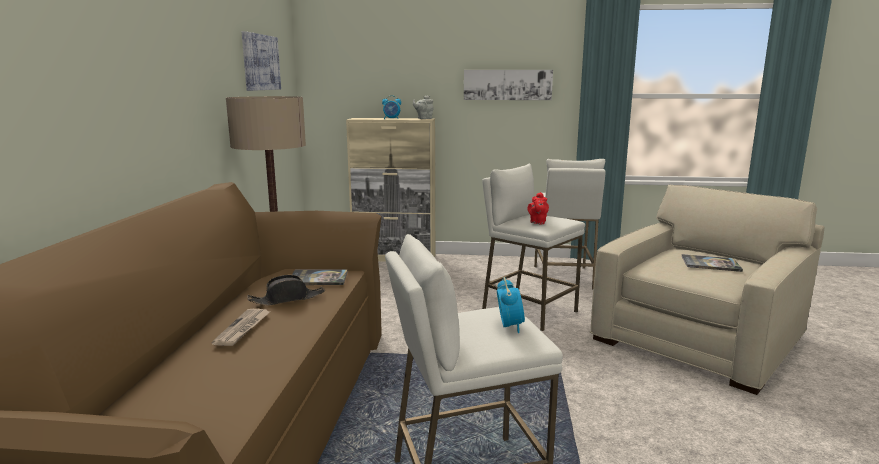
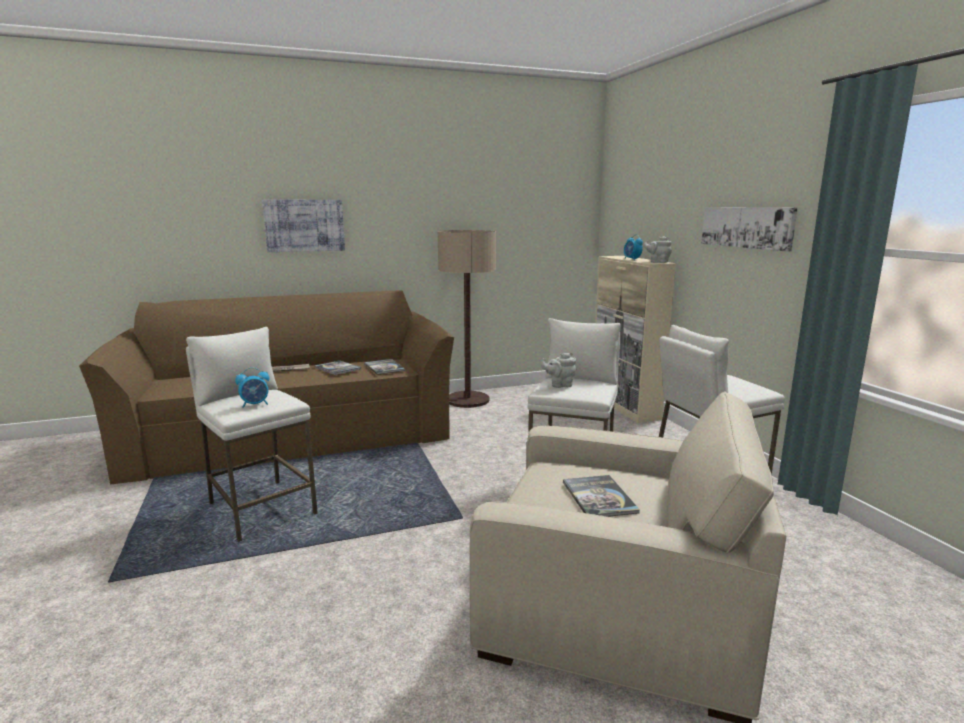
camera: 65 degrees right, 0 degrees up
(260, 62) = (522, 201): picture -> picture (304, 225)
(287, 299) = (337, 368): black hat -> book
(537, 222) = (559, 385): red teapot -> grey teapot

